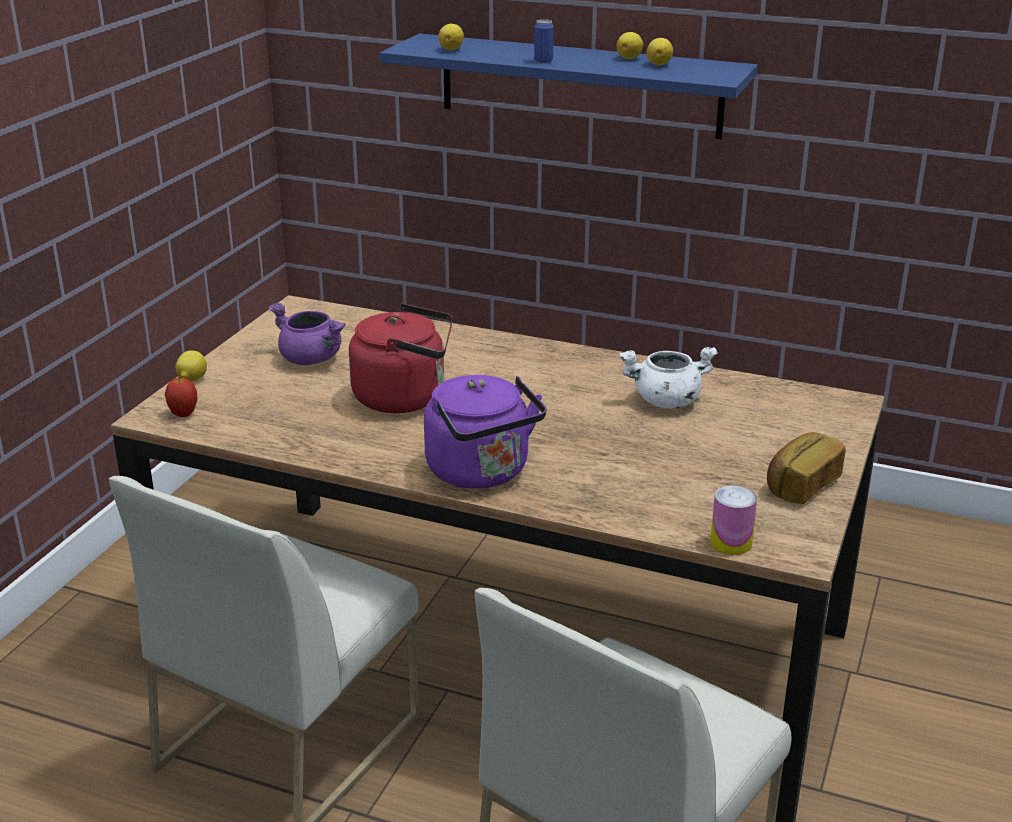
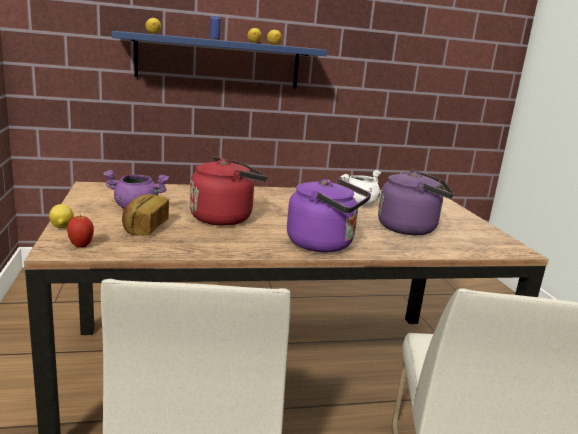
camera: 35 degrees left, 10 degrees down
(673, 471) = (410, 228): none -> purple kettle
(731, 543) = (487, 252): can -> none
(801, 485) = (469, 225): bread -> bread (144, 227)

